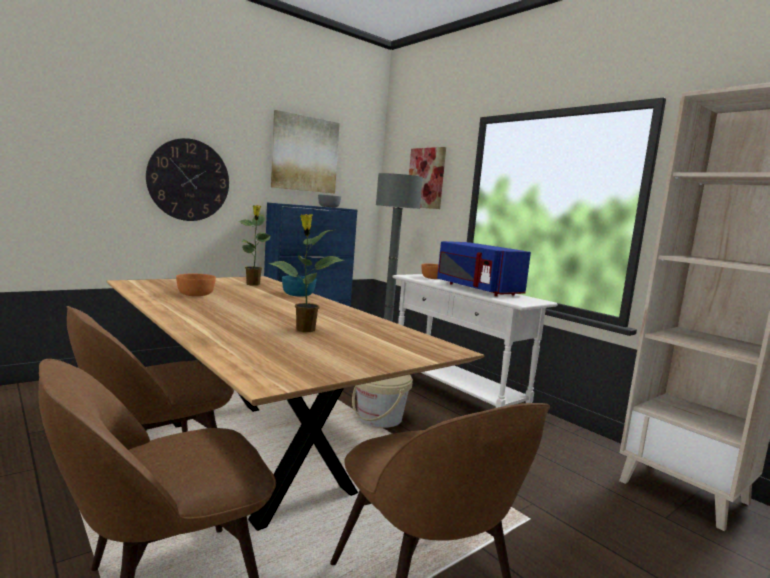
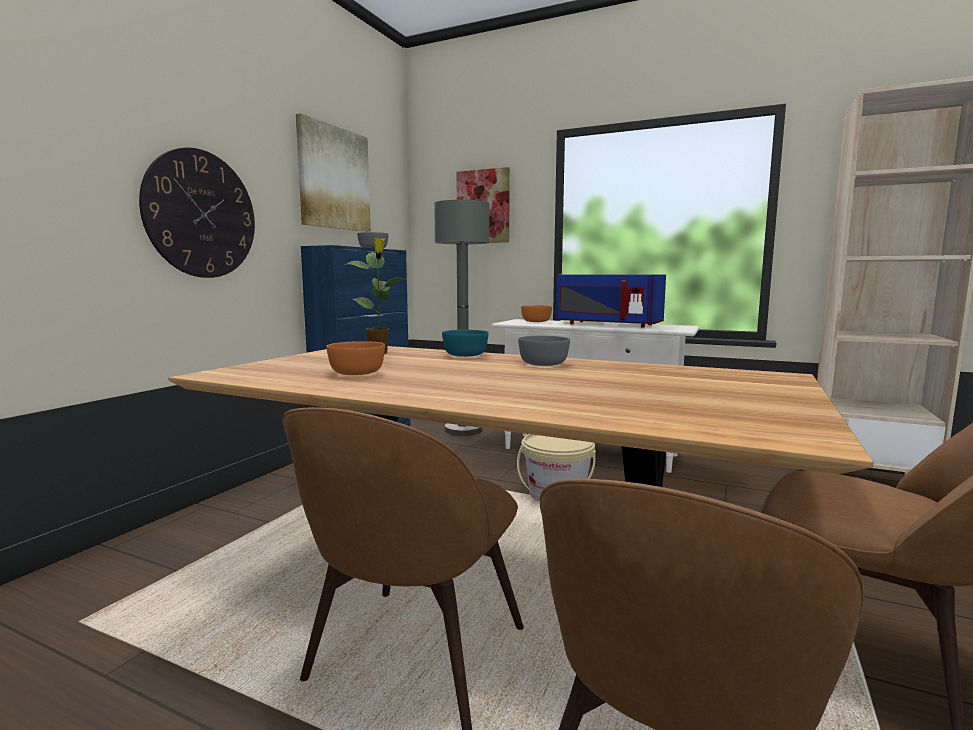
camera: 25 degrees left, 0 degrees up
(304, 330) = (613, 384): potted plant -> none
(321, 309) = (542, 363): none -> grey bowl

